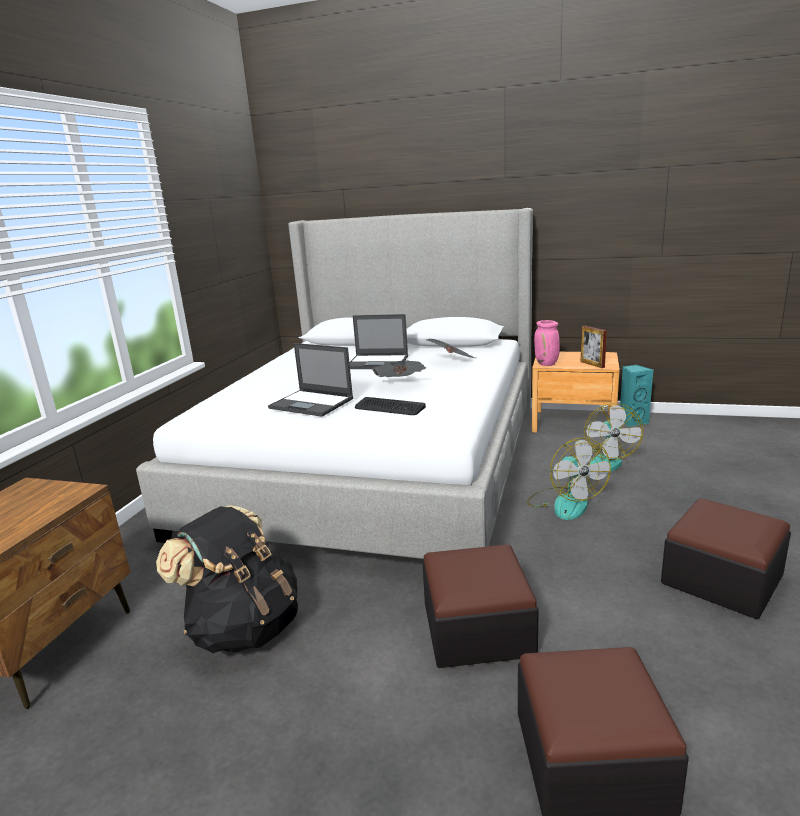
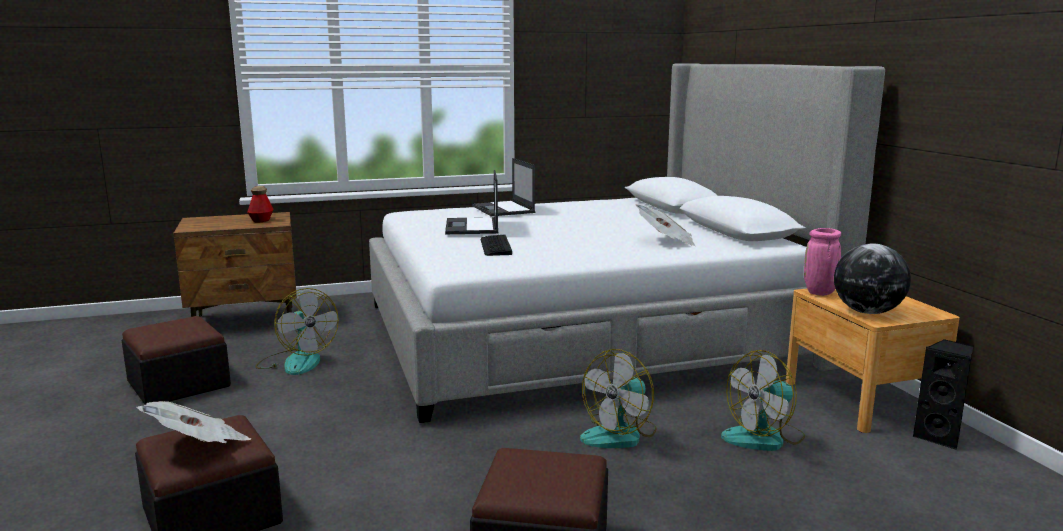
camera: 55 degrees right, 5 degrees down
(39, 499) = (261, 220): none -> bottle
(244, 628) = (297, 361): black backpack -> fan
(378, 362) = (617, 223): laptop -> laptop (503, 209)
(400, 384) = (563, 238): newspaper -> newspaper (199, 446)
(477, 629) = (349, 438): ottoman -> ottoman (178, 384)
(592, 364) = (868, 312): picture frame -> globe
(632, 421) = (940, 437): turquoise speaker -> black speaker

